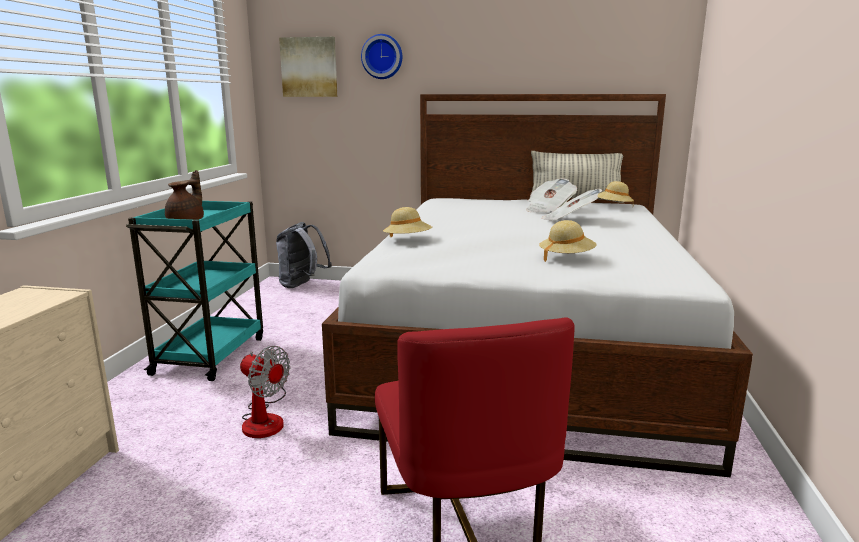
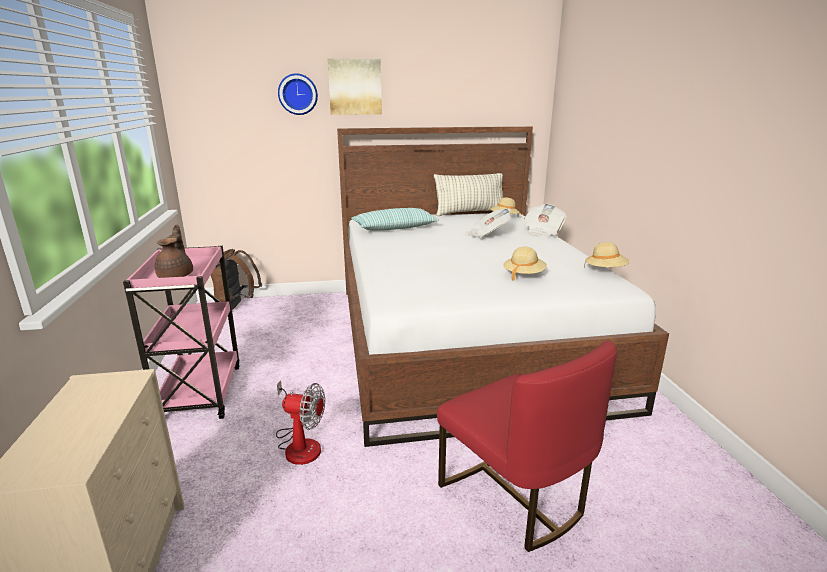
camera: 20 degrees left, 5 degrees up
(211, 354) = (201, 391): turquoise cart -> pink cart
(302, 285) = (237, 306): grey backpack -> brown backpack
(309, 67) = (225, 103): picture -> picture (355, 87)
(408, 241) = (387, 271): beige hat -> beige hat (605, 270)
(466, 207) = (395, 228): none -> pillow
(548, 209) = (460, 224): newspaper -> newspaper (542, 232)

